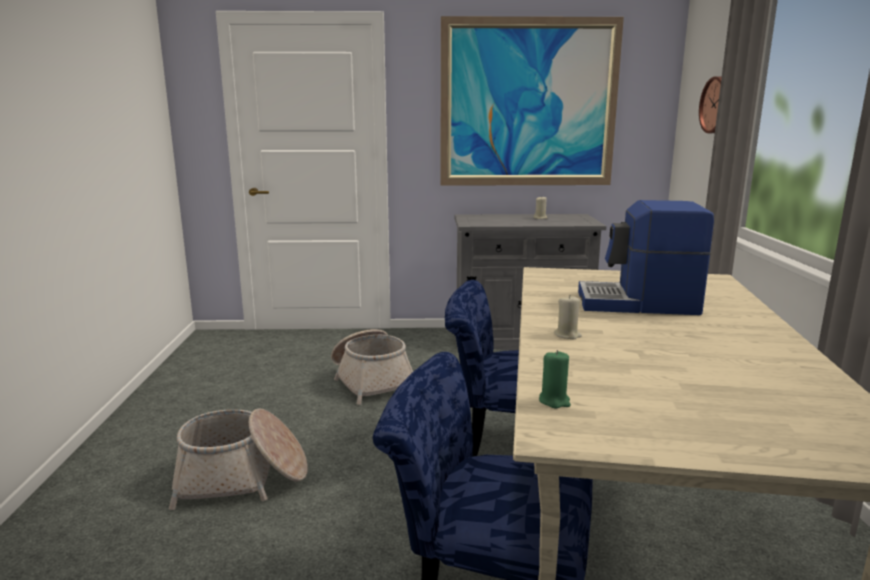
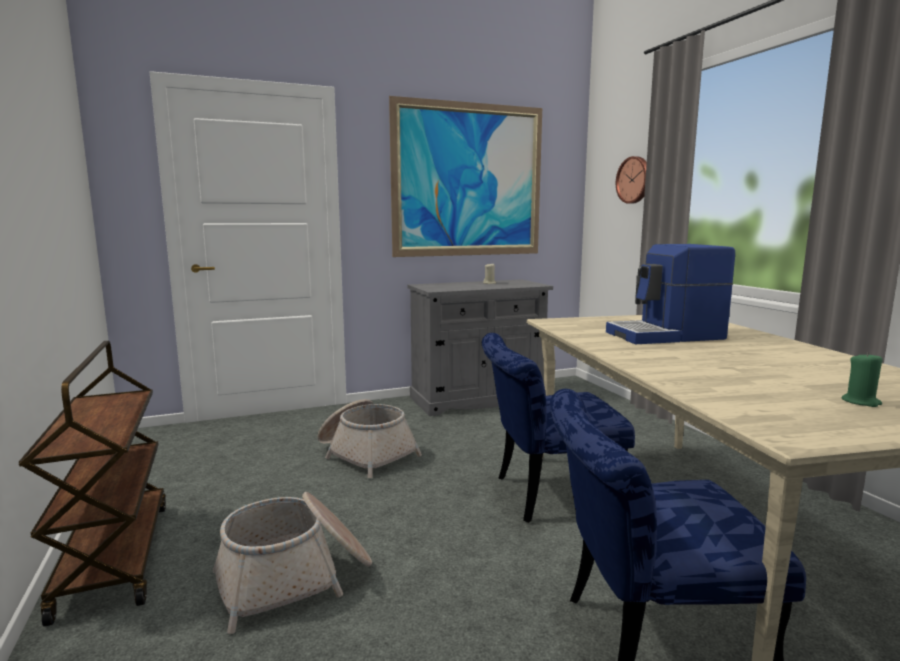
camera: 20 degrees left, 5 degrees down
(131, 434) = (113, 557): none -> brown cart
(554, 401) = (741, 411): green candle -> green candle (861, 402)
(567, 335) = (656, 362): beige candle -> none

